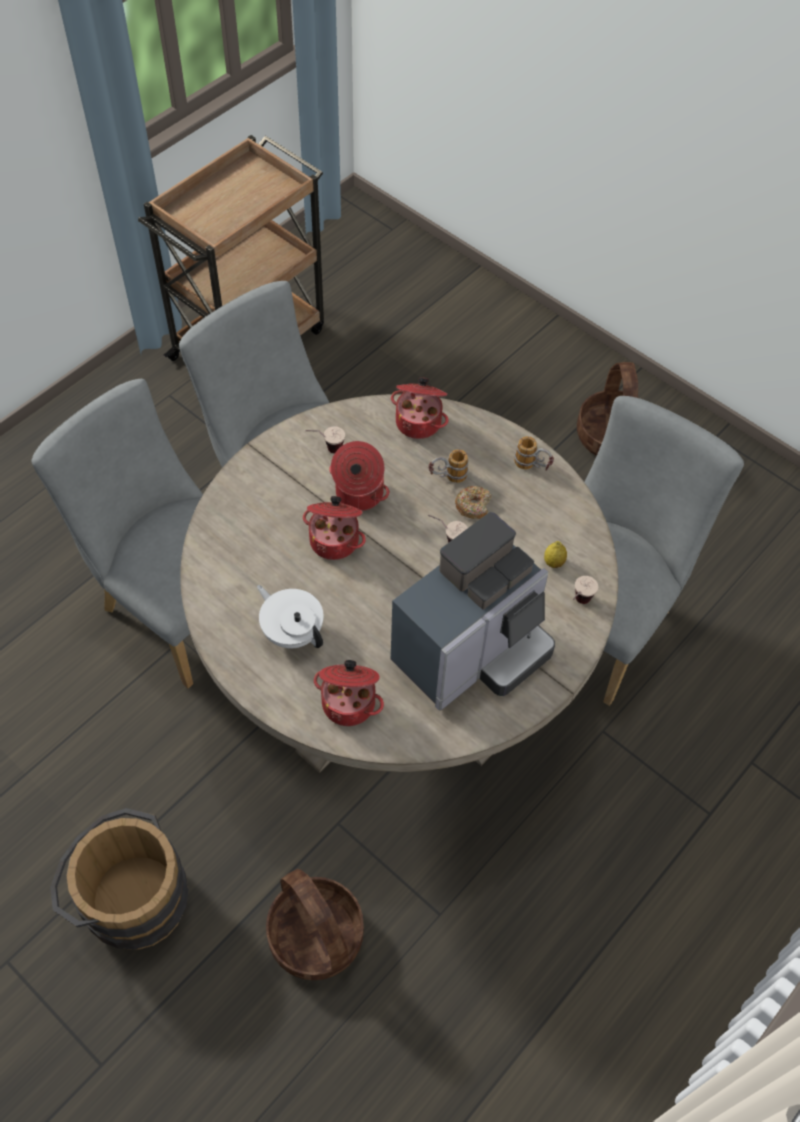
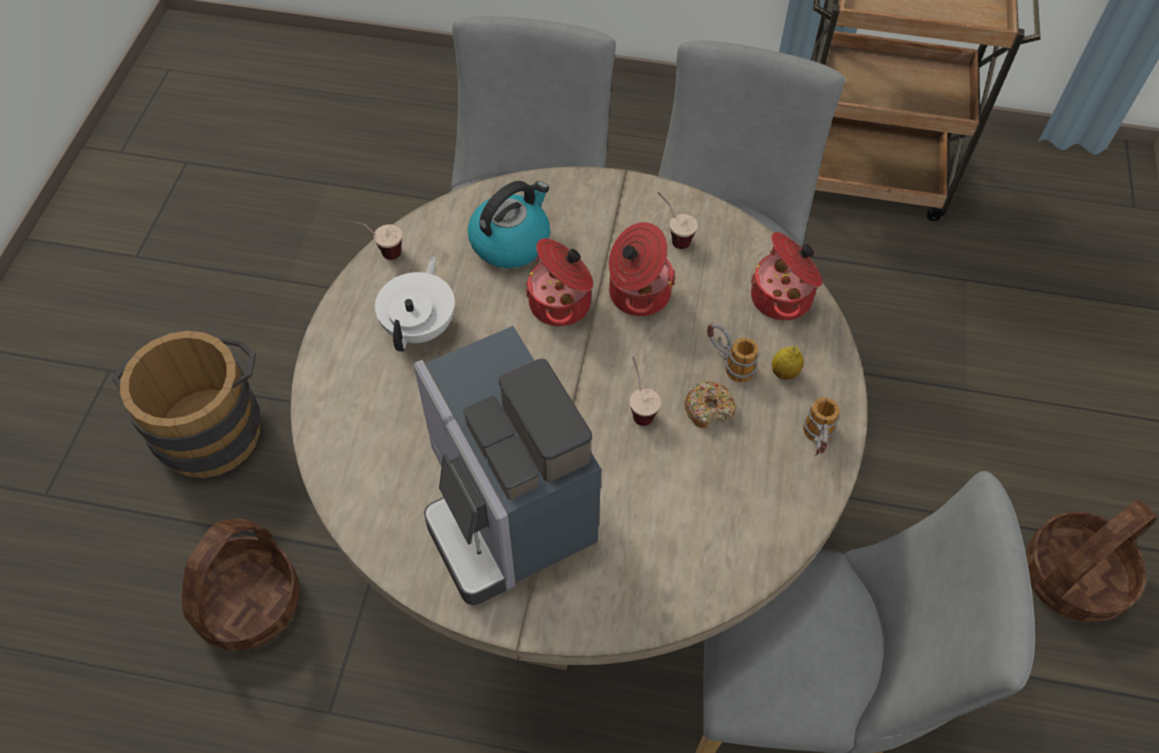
camera: 60 degrees right, 0 degrees up
(258, 542) = (511, 241): none -> kettle
(349, 702) = (365, 421): cooking pot -> none
(473, 651) = (505, 509): coffee machine -> coffee machine turned 45 degrees clockwise
(553, 562) = (693, 535): lemon -> lemon (784, 373)
(578, 604) = (651, 593): cup -> cup (380, 252)

